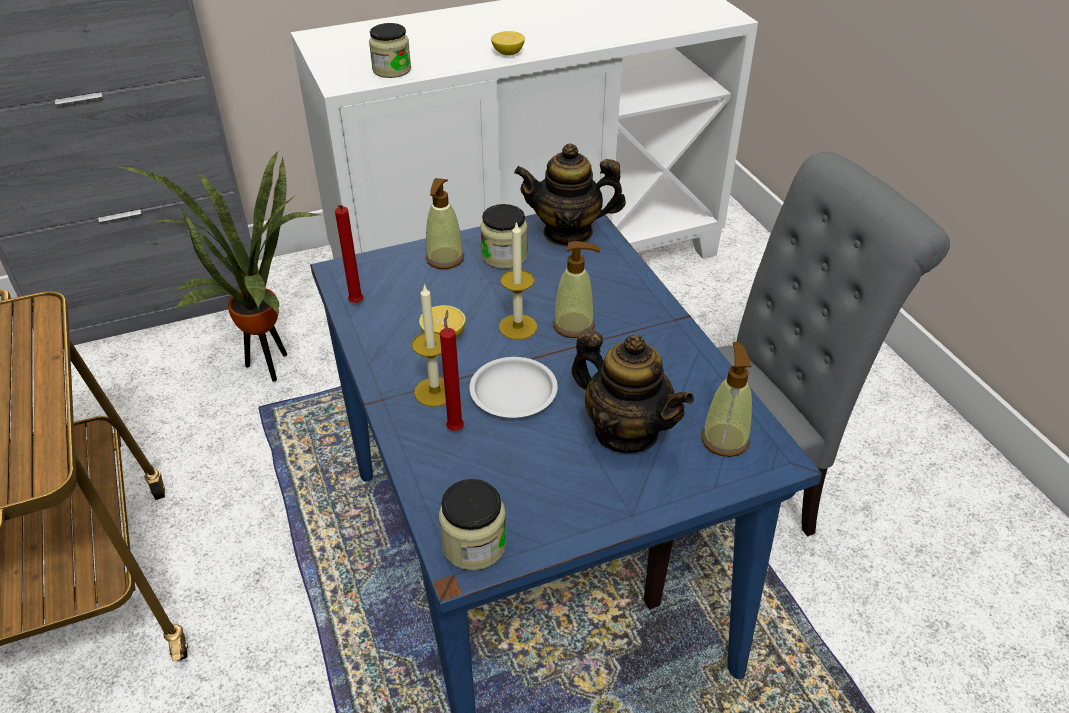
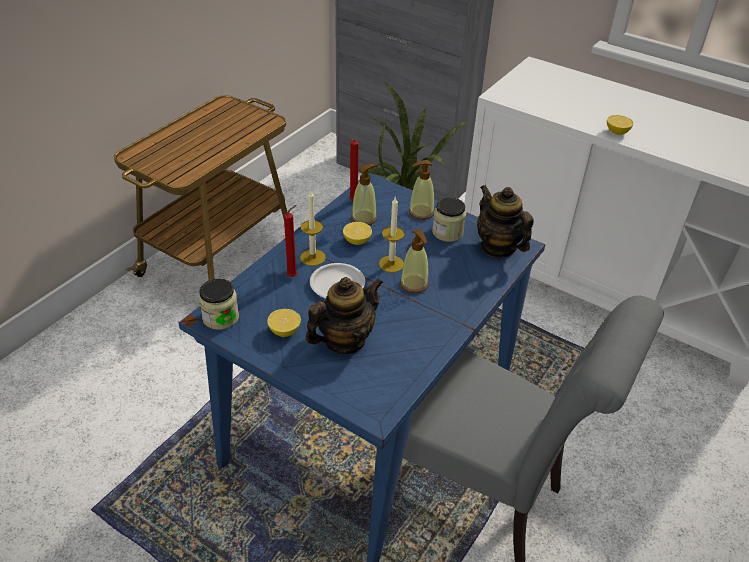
camera: 55 degrees right, 0 degrees up
(391, 70) = (536, 103): jar -> none
(561, 484) = (284, 331): none -> lemon
(626, 431) = (344, 340): teapot -> teapot turned 135 degrees counterclockwise
(724, 439) = (374, 384): soap dispenser -> soap dispenser (364, 218)

